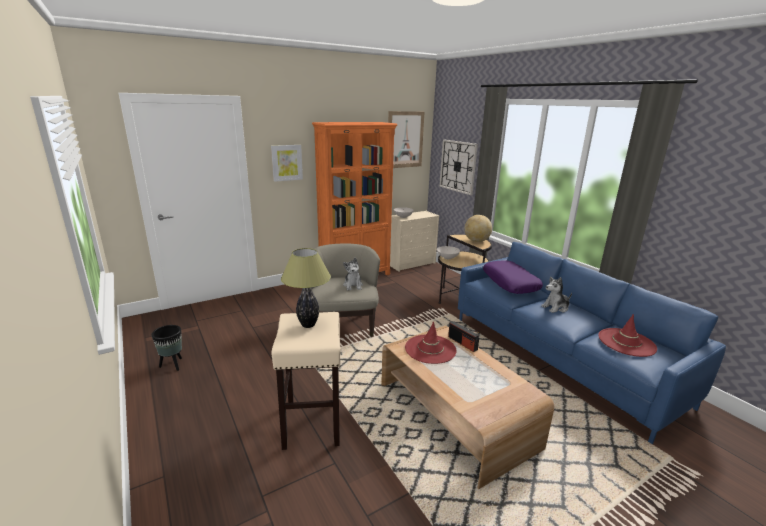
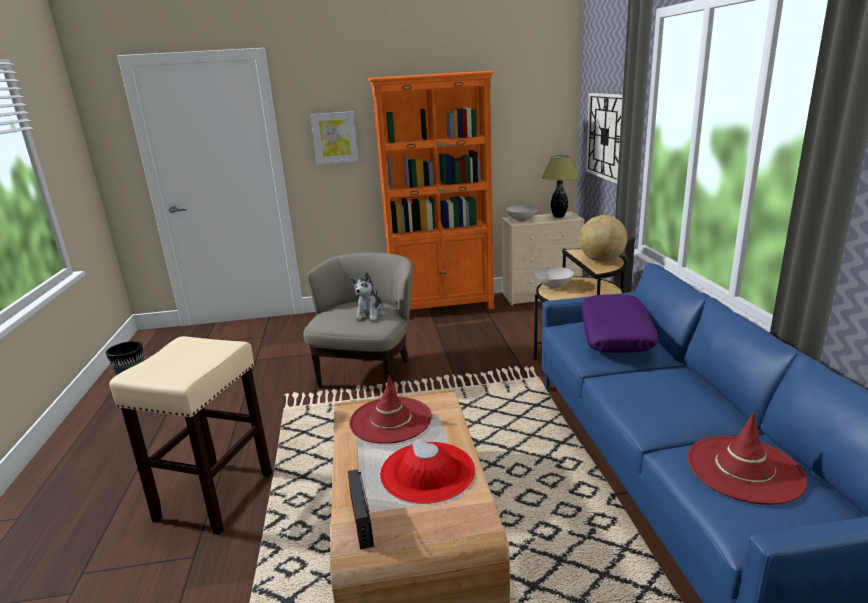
camera: 25 degrees right, 0 degrees up
(308, 325) = (189, 354): table lamp -> table lamp (559, 216)
(405, 140) = (528, 97): picture -> none
(462, 343) = (449, 419): radio -> radio (362, 521)
(480, 373) = (427, 472): none -> red hat
(555, 307) = (661, 385): plush toy -> none

